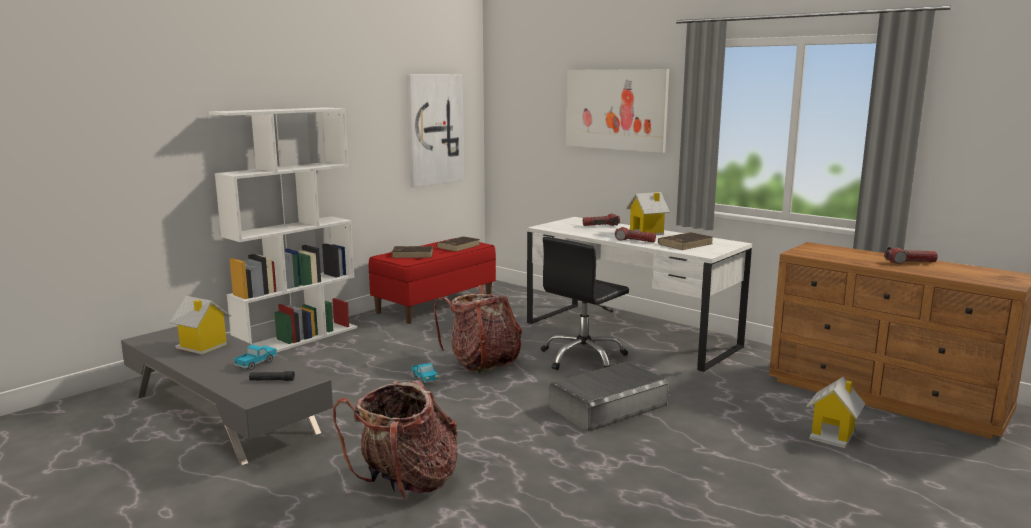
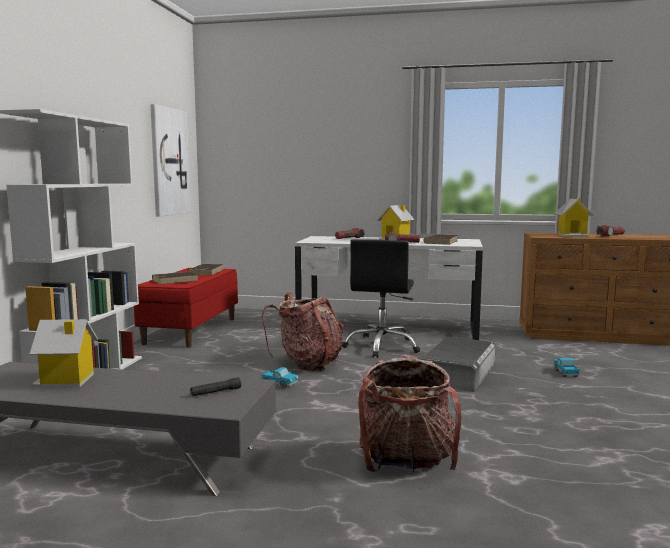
camera: 30 degrees left, 5 degrees down
(256, 364) = (167, 383): toy truck -> toy truck (565, 373)
(615, 109) = (341, 142): picture -> none
(833, 434) = (616, 360): toy house -> toy house (572, 235)

